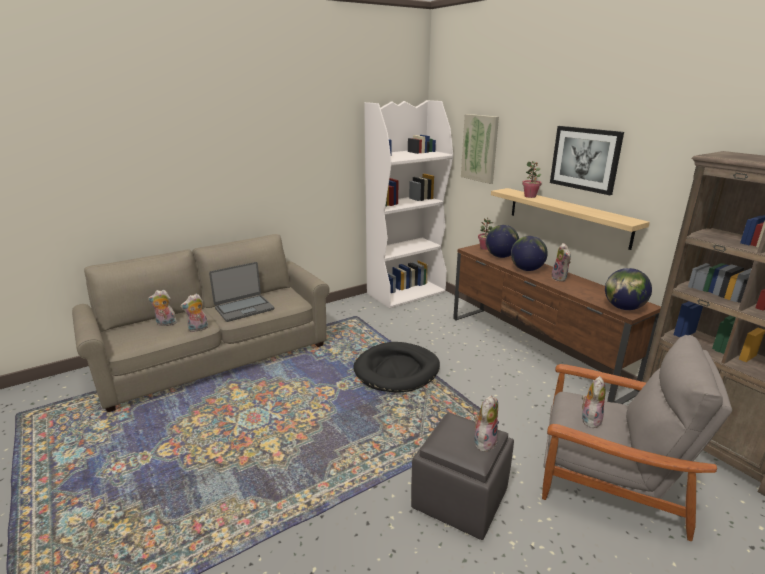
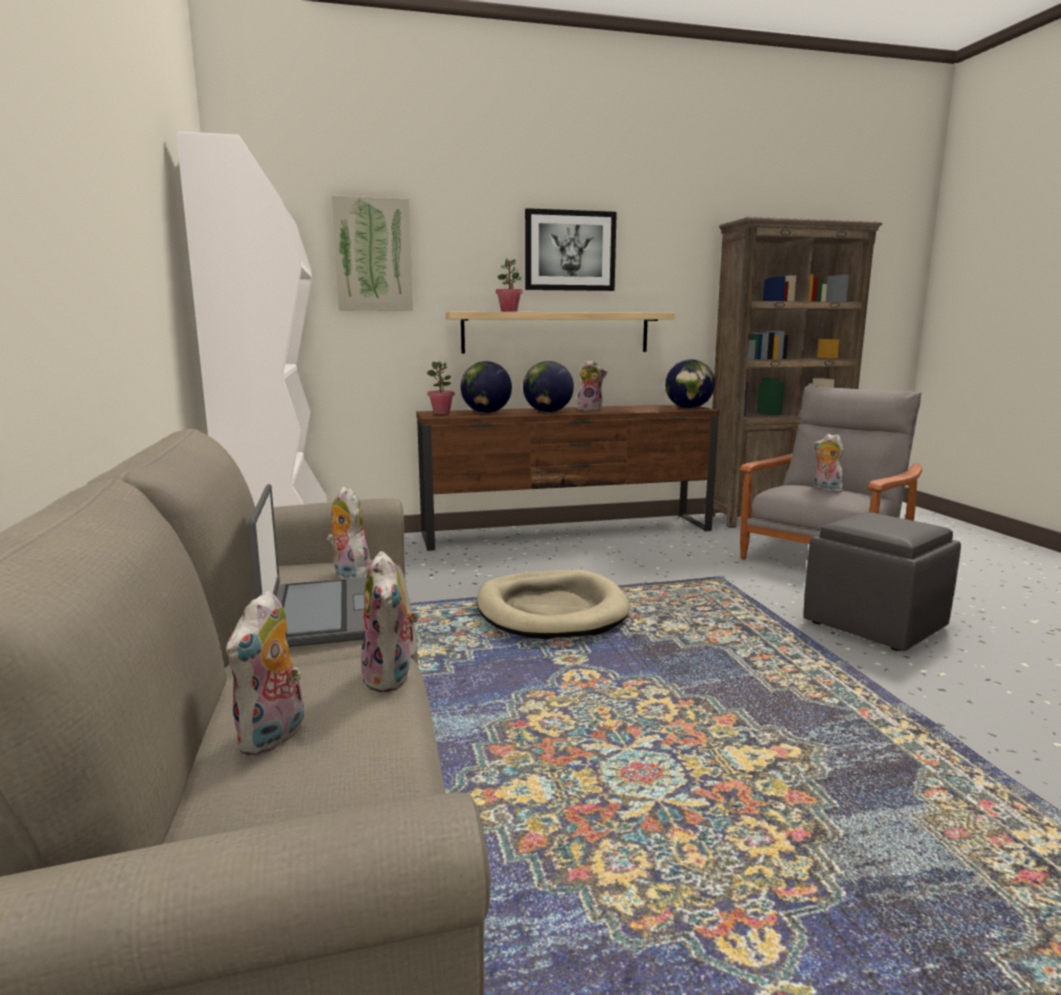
camera: 70 degrees left, 10 degrees down
(397, 370) = (551, 611): black dog bed -> beige dog bed
(484, 441) = (892, 518): plush toy -> plush toy (349, 576)

